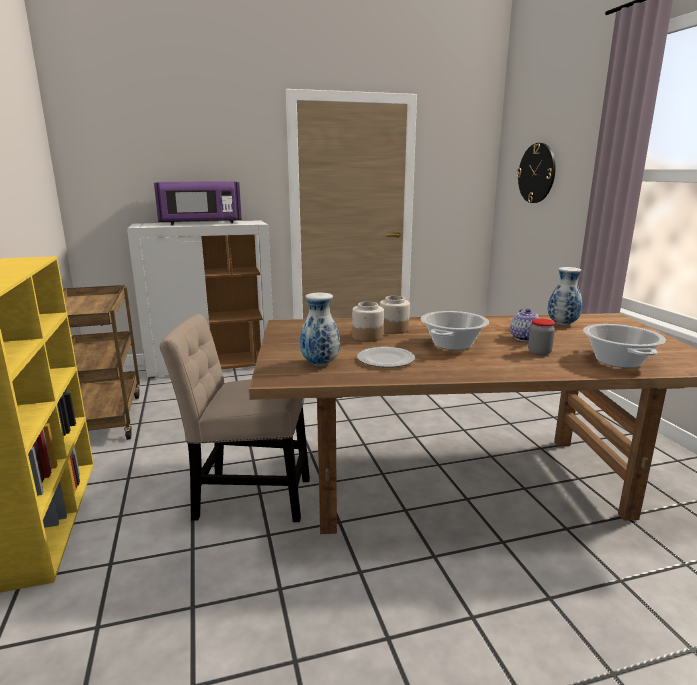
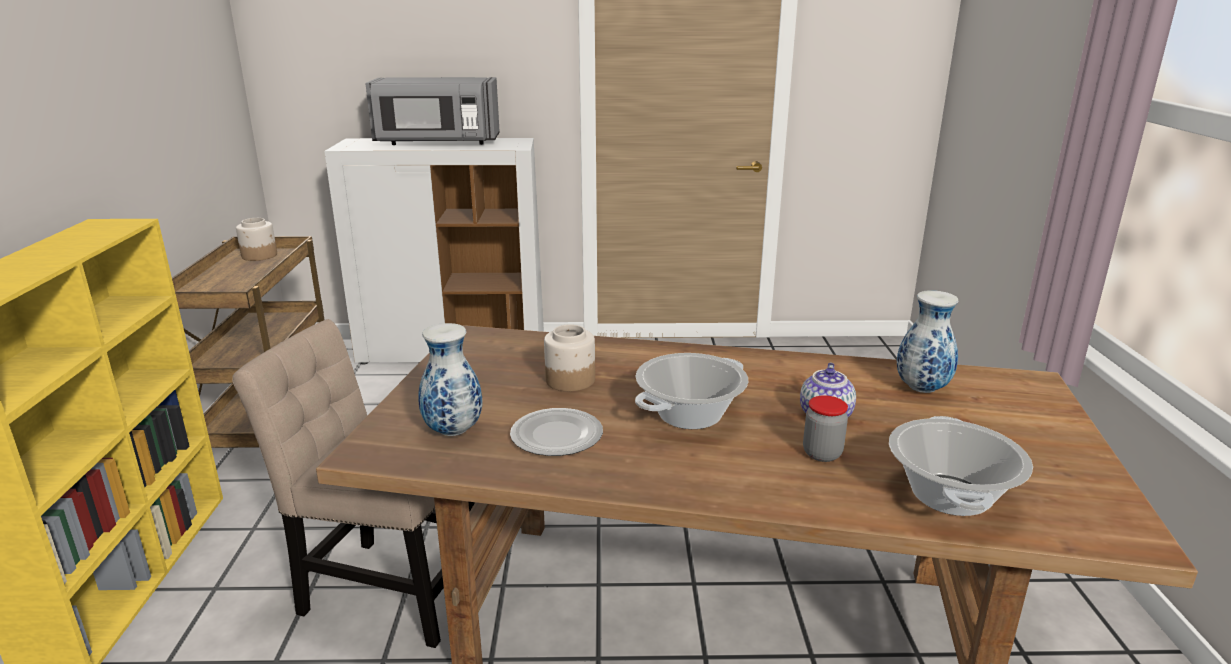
camera: 15 degrees right, 5 degrees up
(200, 223) = (436, 142): purple microwave -> grey microwave
(394, 329) = (625, 368): jar -> jar (260, 255)
(537, 173) = (1002, 76): wall clock -> none

